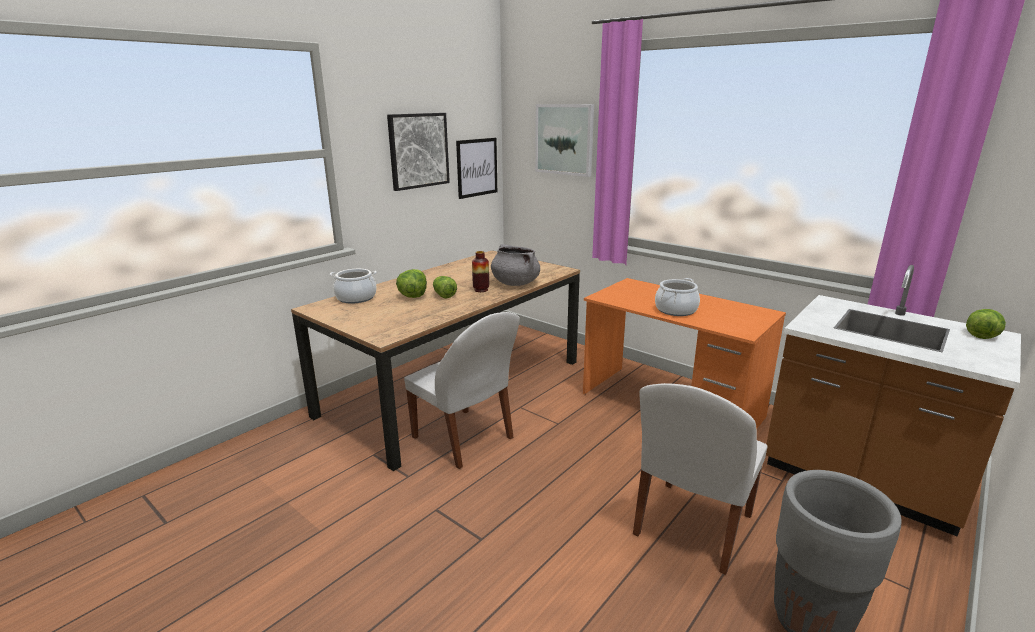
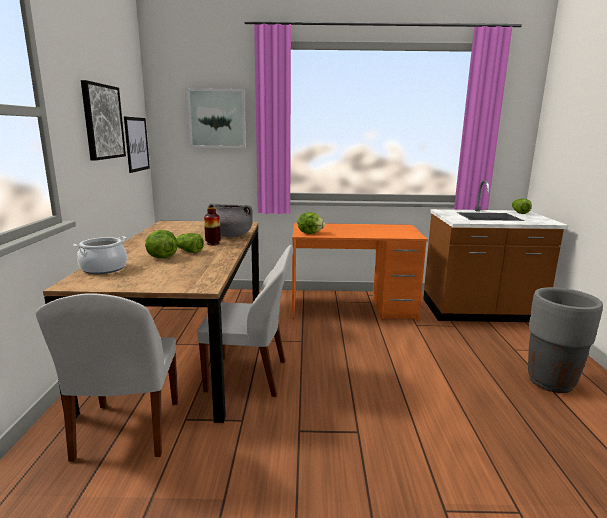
camera: 40 degrees left, 5 degrees down
(613, 297) = (310, 233): none -> lettuce
(676, 310) = (360, 233): cooking pot -> none
(691, 527) = (451, 365): white chair -> white chair (127, 432)

